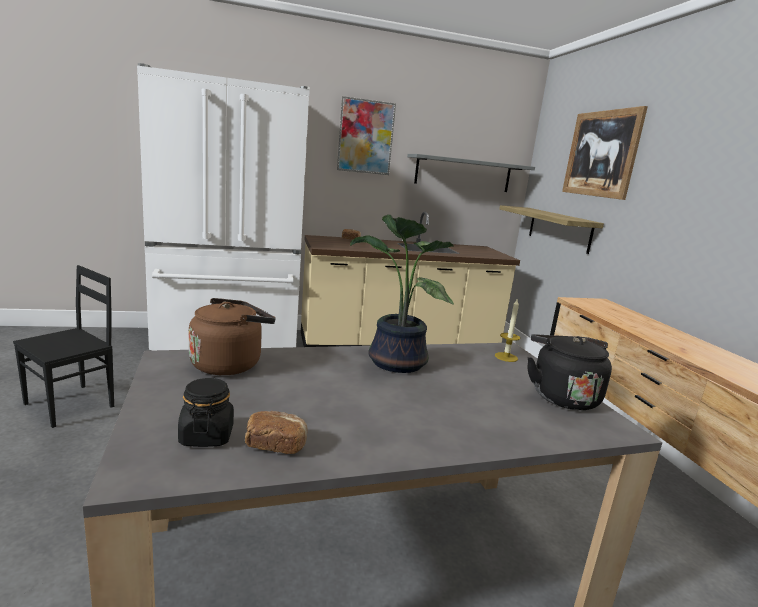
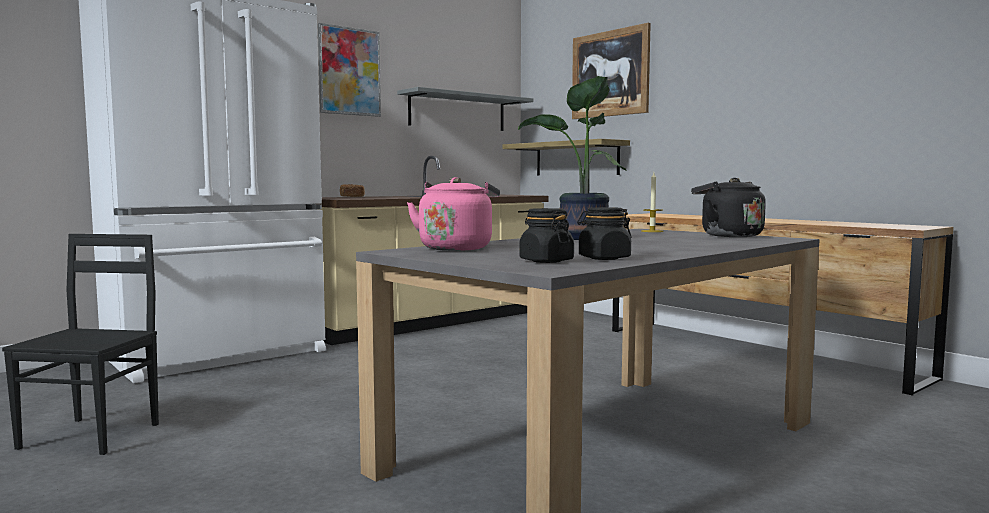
camera: 25 degrees left, 10 degrees down
(230, 364) = (456, 248): brown kettle -> pink kettle
(276, 445) = (604, 258): bread -> black jar

